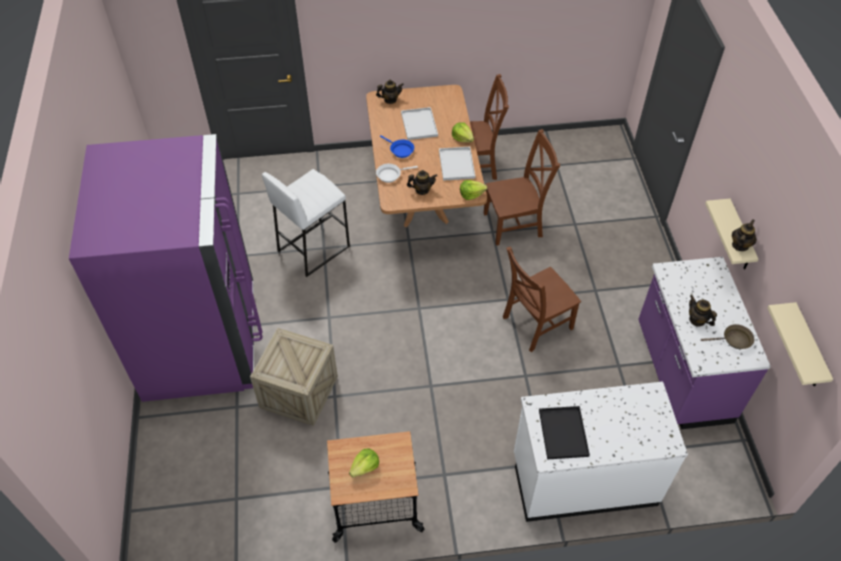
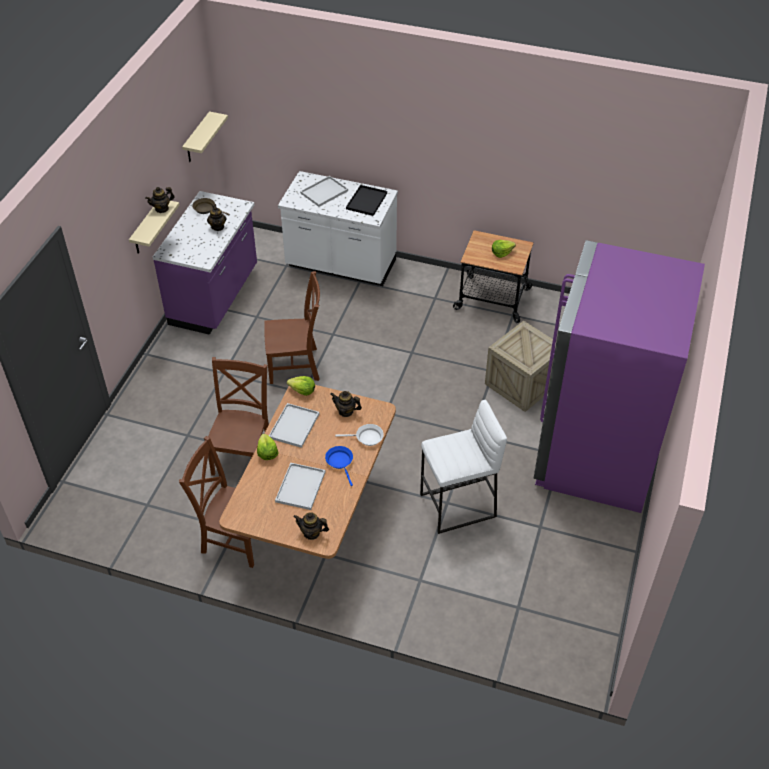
camera: 155 degrees left, 5 degrees down
(515, 224) = (243, 456): brown chair -> brown chair turned 90 degrees clockwise
(625, 425) = (324, 192): none -> white tray

